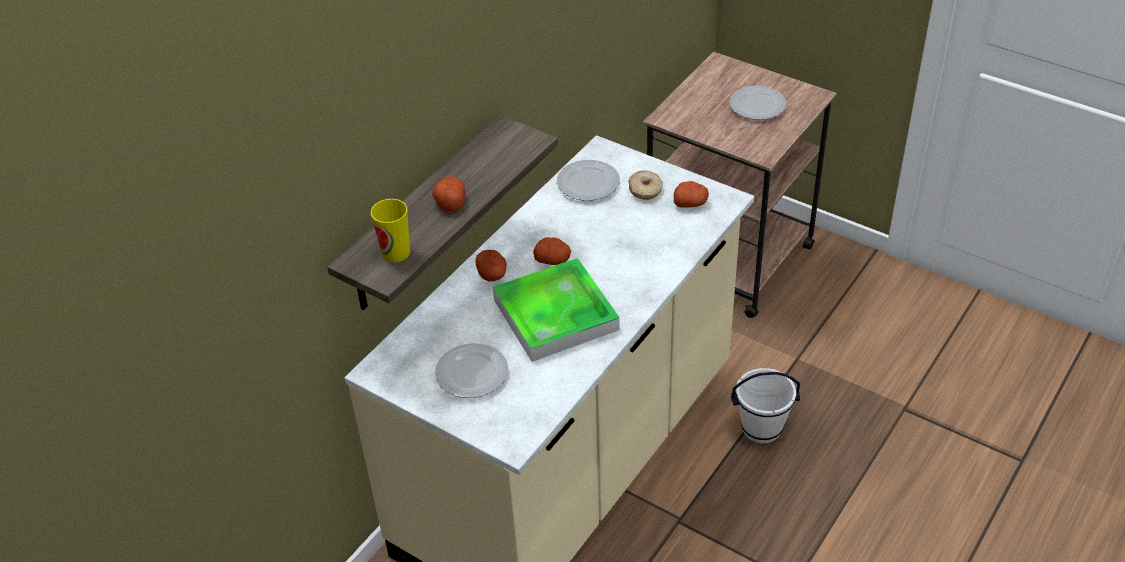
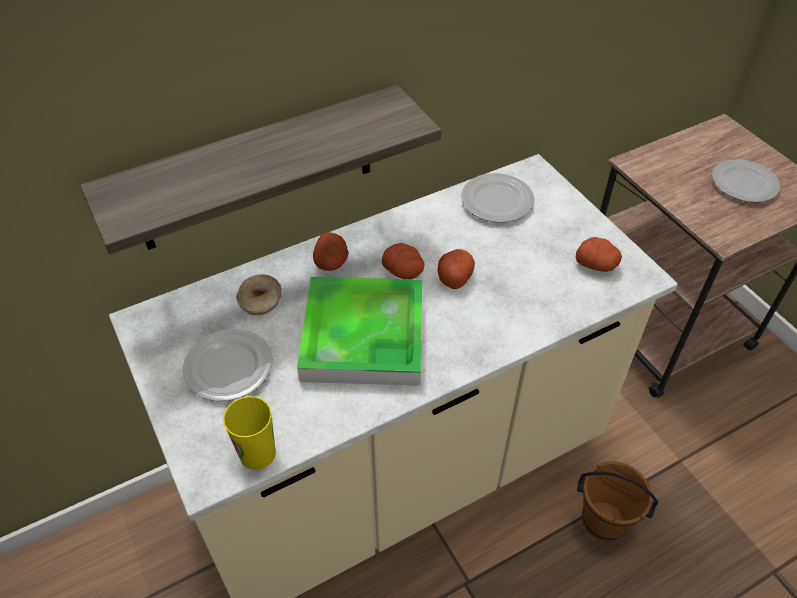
camera: 25 degrees right, 5 degrees up
(396, 252) = (159, 196): cup -> cup (257, 453)
(450, 202) = (265, 160): potato -> potato (454, 276)
(645, 190) = (554, 231): donut -> donut (260, 301)
(761, 428) = (604, 520): white bucket -> brown bucket

